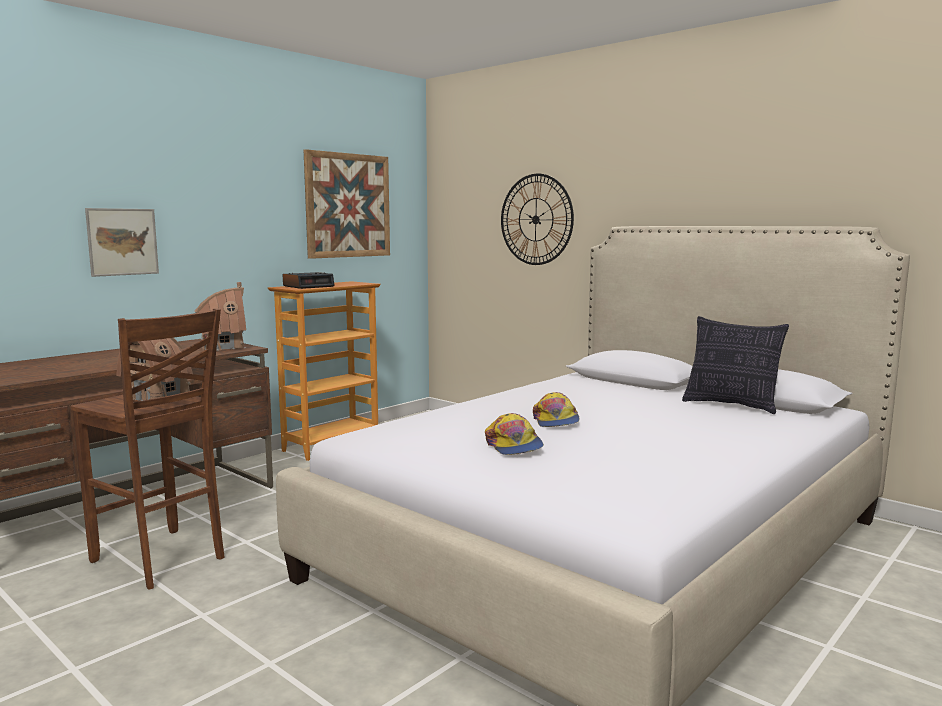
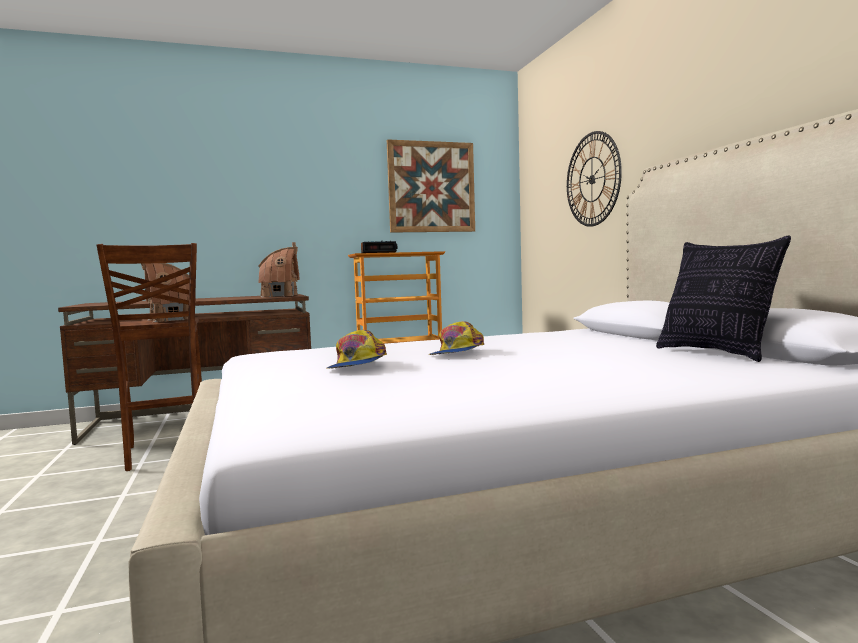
camera: 30 degrees right, 5 degrees down
(122, 242) = (226, 216): picture -> none

